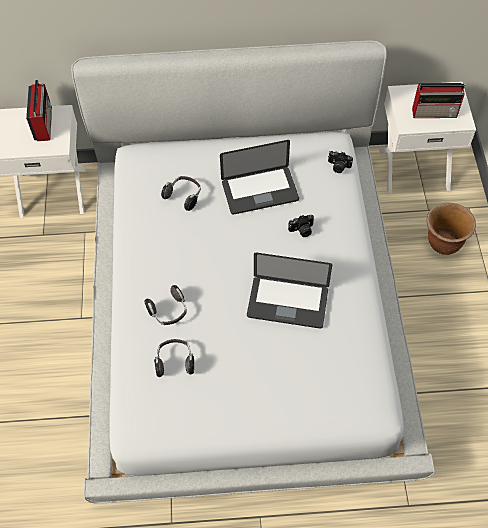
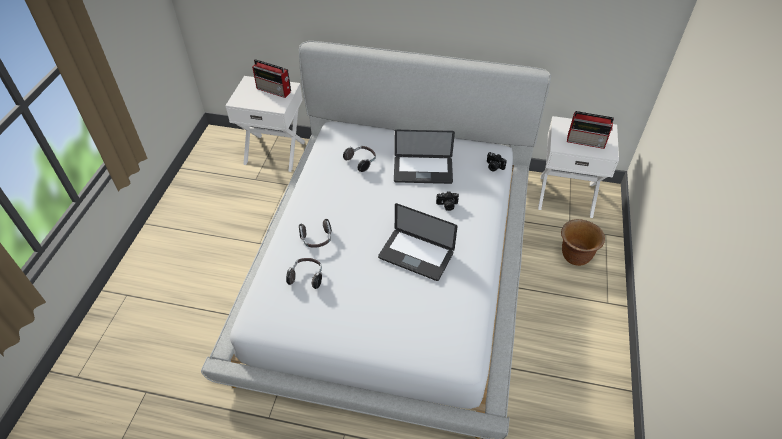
camera: 15 degrees right, 10 degrees down
(44, 123) = (274, 90): radio -> radio turned 105 degrees clockwise

